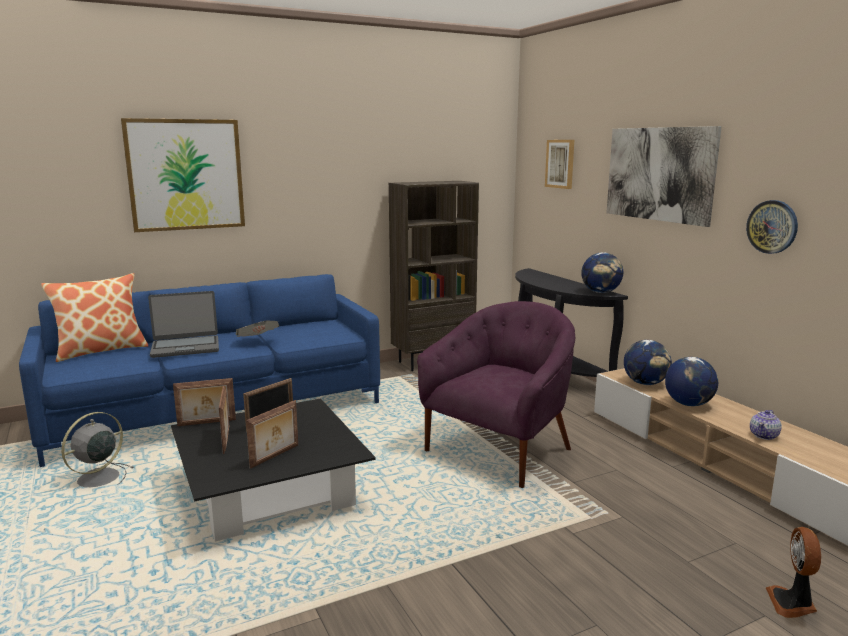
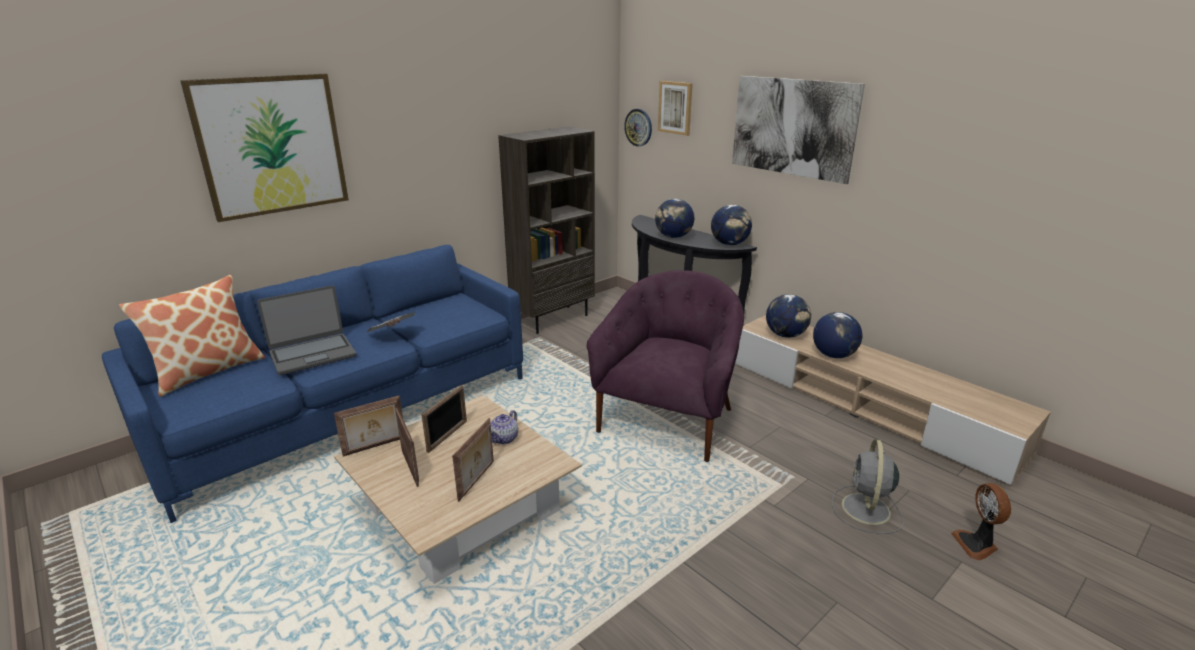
camera: 15 degrees left, 10 degrees up
(96, 479) = (252, 527): grey fan -> grey fan (866, 510)
(271, 490) = (462, 506): black coffee table -> beige coffee table
(548, 284) = (673, 237): none -> globe
(764, 435) = (911, 383): teapot -> teapot (504, 438)
(772, 227) = (915, 187): wall clock -> wall clock (638, 127)

